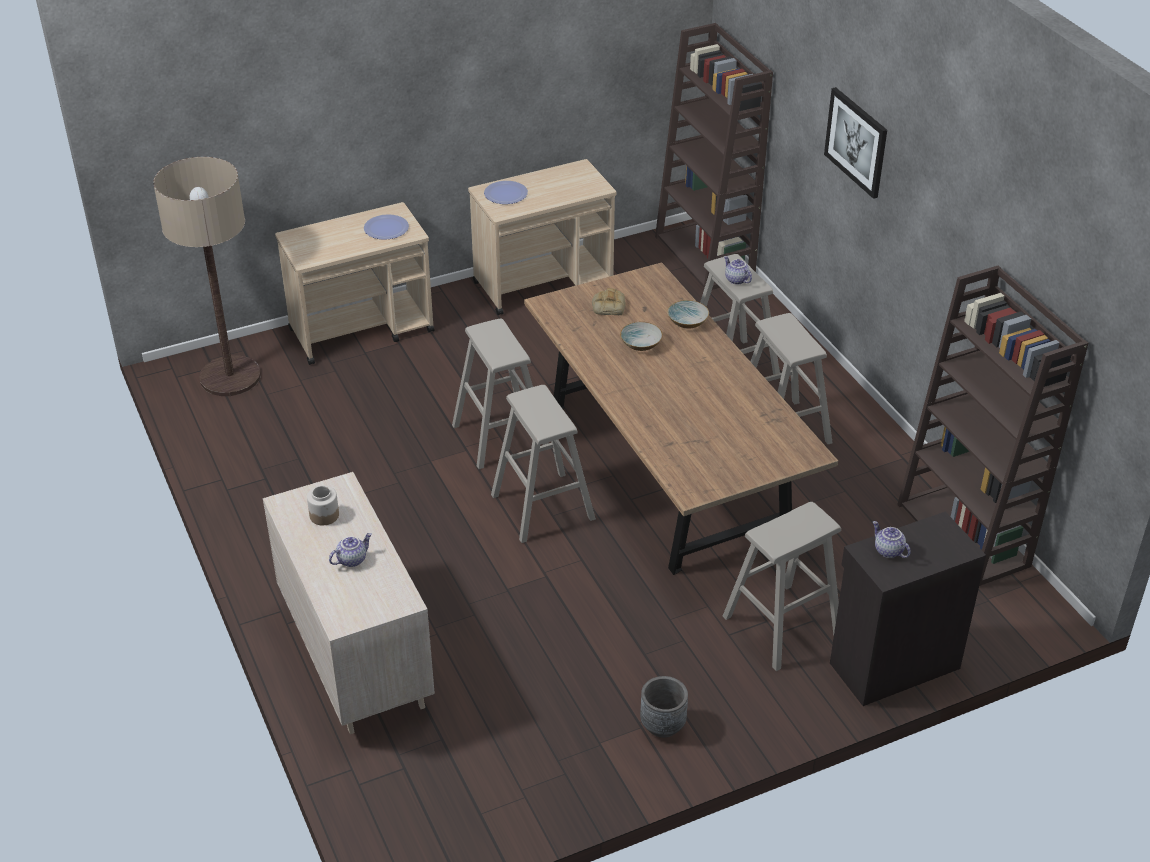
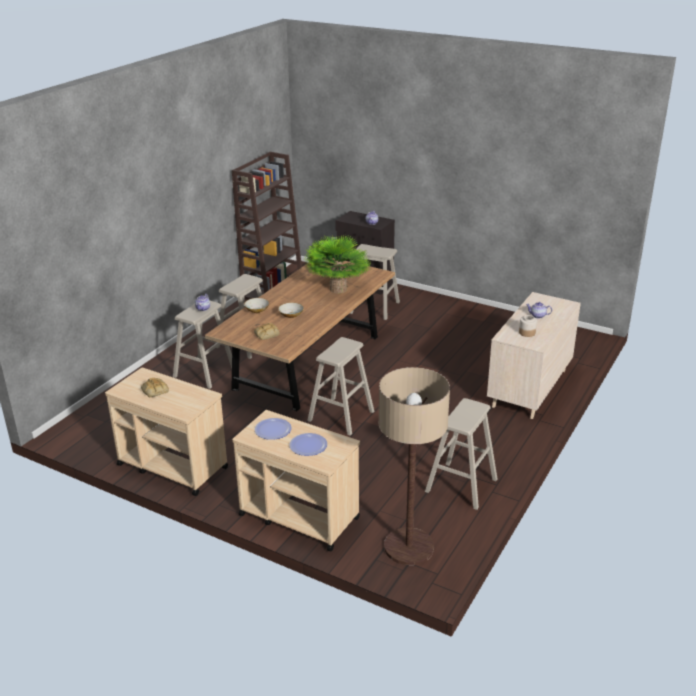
camera: 125 degrees left, 10 degrees down
(505, 194) = (182, 403): plate -> plate (308, 445)
(542, 506) = (377, 382): beige stool -> beige stool (461, 485)
(554, 186) = (154, 390): none -> bread
(662, 725) = (457, 313): grey planter -> none
(679, 420) = (338, 289): none -> potted plant
(705, 257) = (89, 418): brown bookcase -> none
(856, 142) = (144, 212): picture -> none

